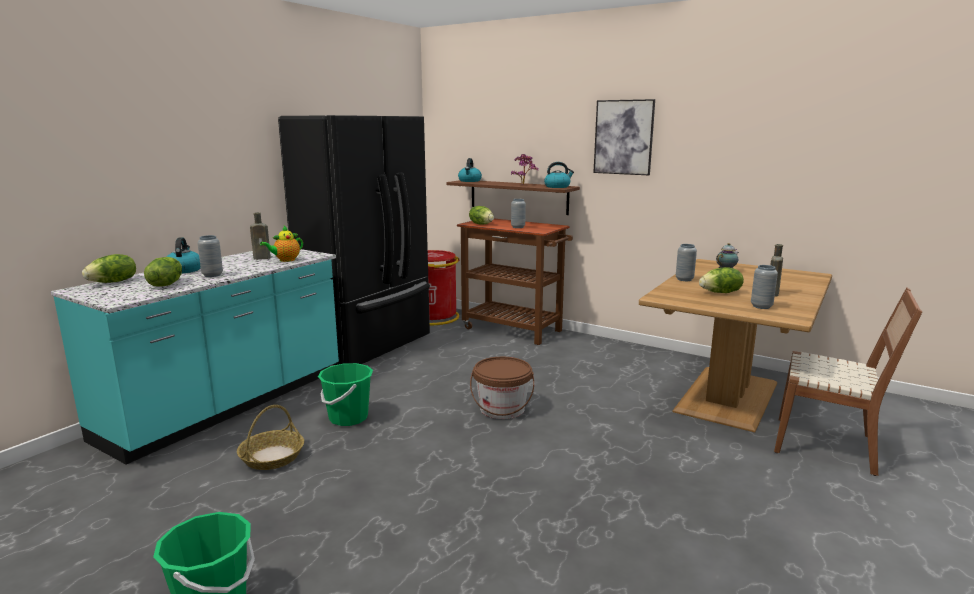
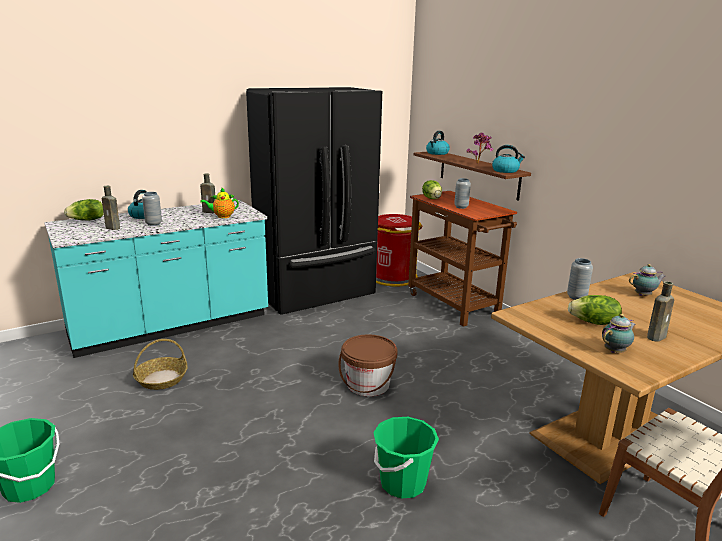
camera: 25 degrees right, 5 degrees up
(166, 284) = (113, 228): lettuce -> brown bottle
(348, 418) = (241, 359): green bucket -> green bucket (402, 483)
(623, 137) = (577, 125): picture -> none
(761, 306) = (615, 351): grey vase -> teapot

